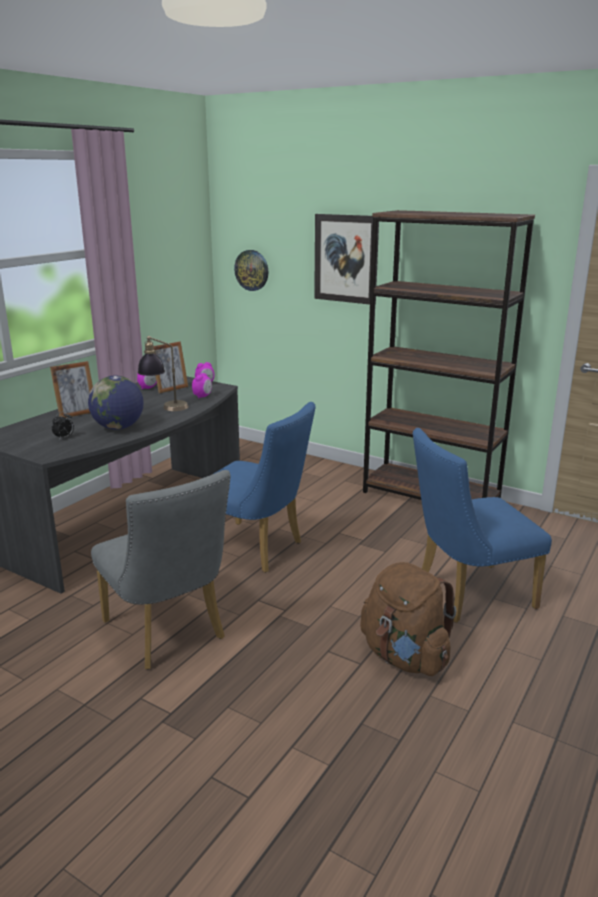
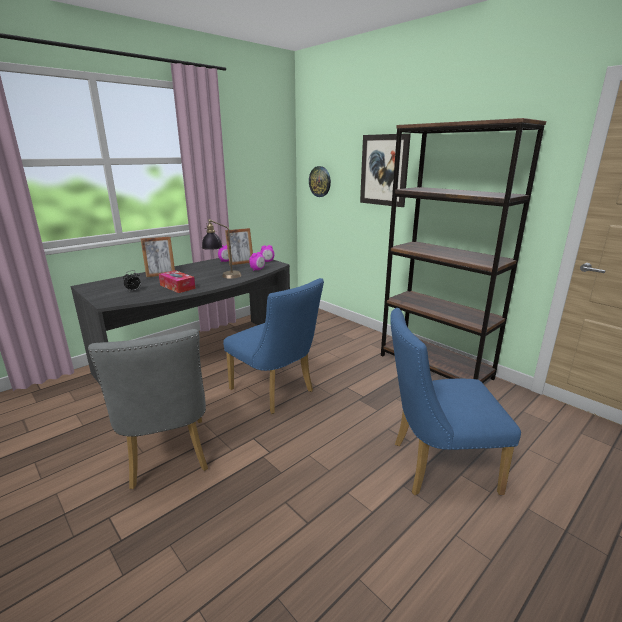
camera: 15 degrees right, 0 degrees up
(118, 428) = (177, 287): globe -> tissue box
(404, 657) = (351, 524): brown backpack -> none

